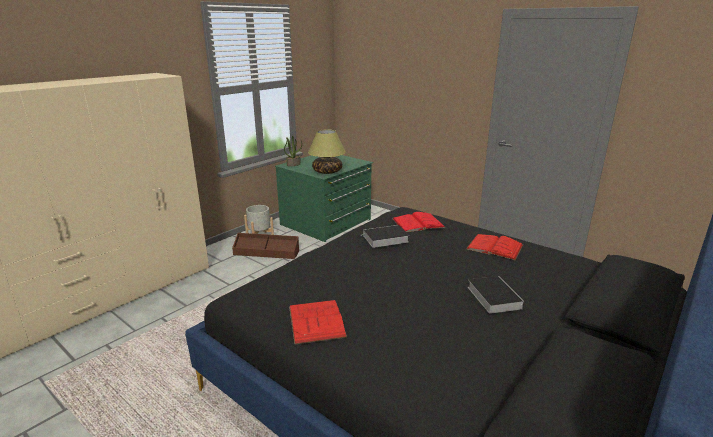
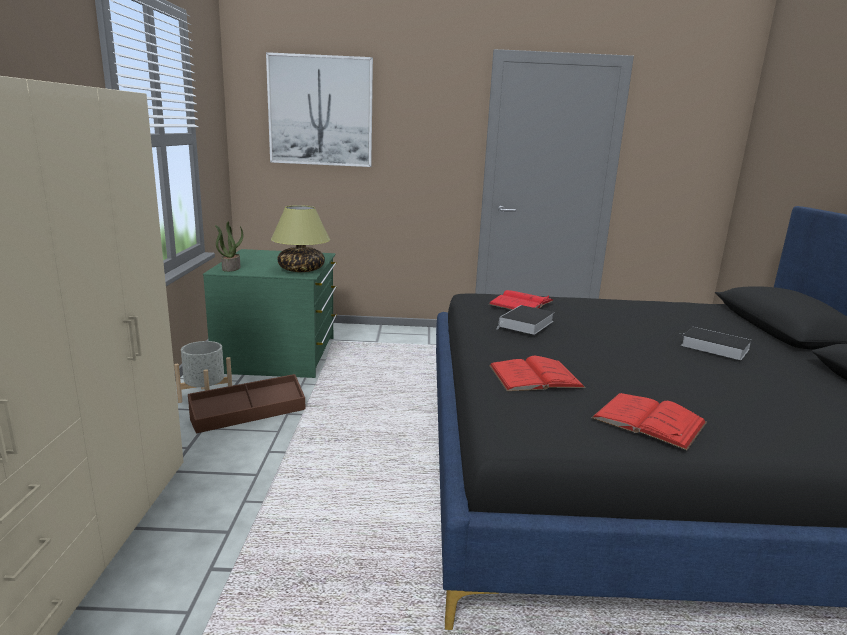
camera: 40 degrees left, 5 degrees down
(383, 60) = (320, 111): none -> picture
(494, 247) = (622, 309): red book -> red book (535, 376)

